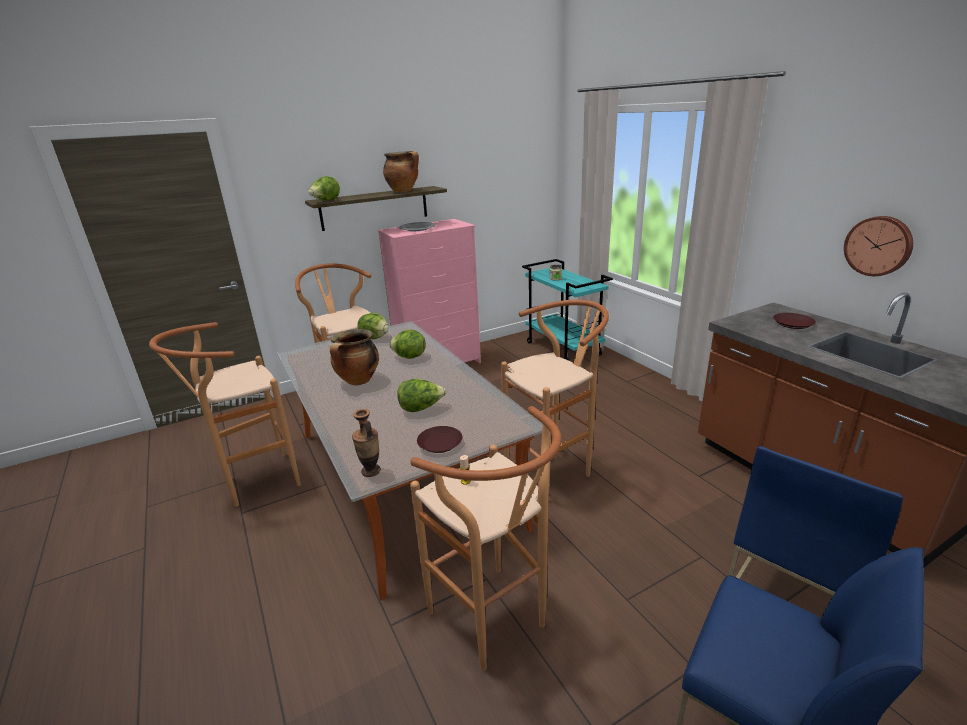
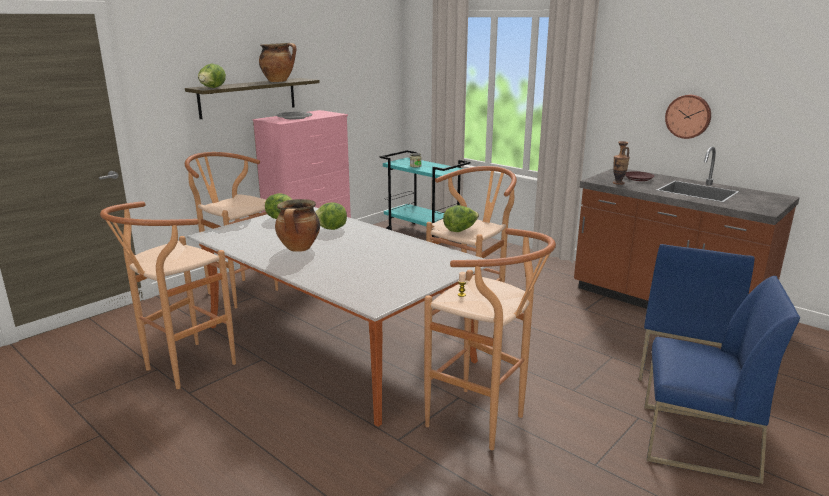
camera: 20 degrees left, 5 degrees down
(371, 471) = (374, 301): vase -> vase (618, 183)
(421, 408) = (378, 260): lettuce -> lettuce (460, 230)
(440, 443) = (416, 279): brown plate -> none

